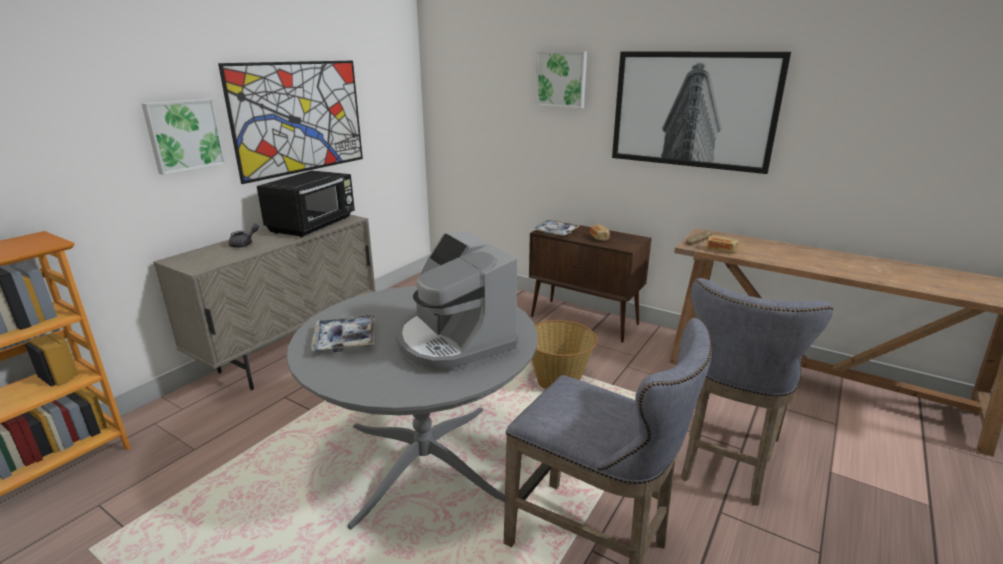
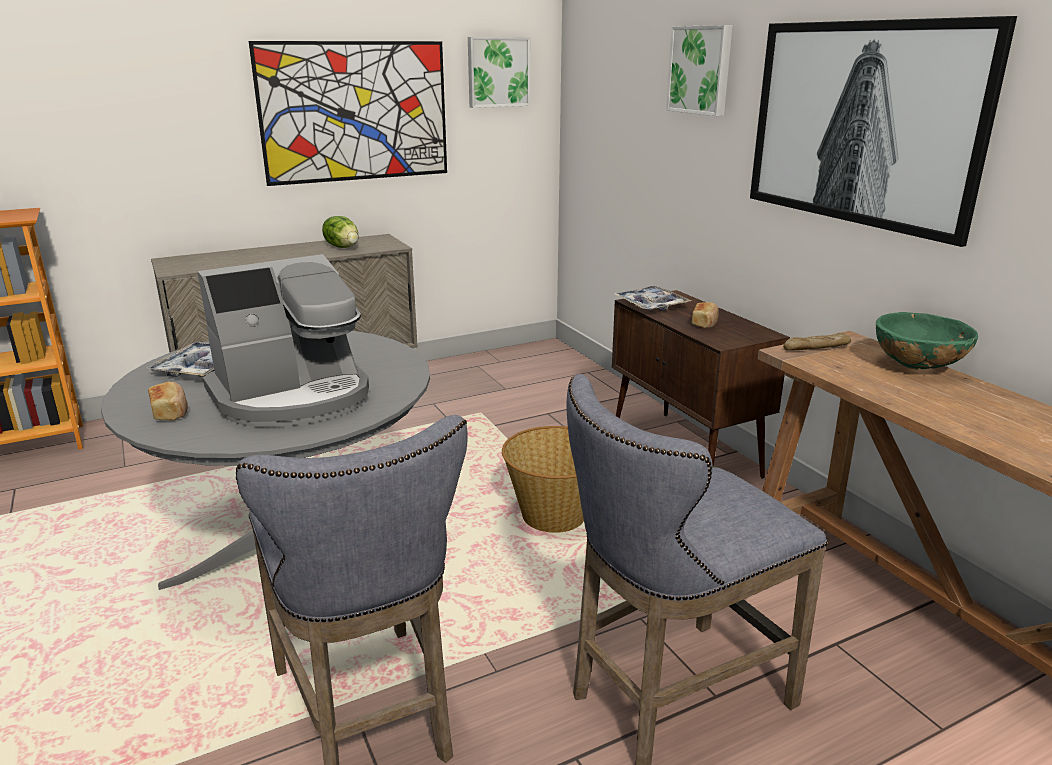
camera: 30 degrees right, 0 degrees up
(184, 135) = (200, 122): picture -> picture (498, 72)
(245, 244) = (248, 255): grey teapot -> none
(313, 225) = (343, 247): black microwave -> lettuce
(453, 342) = (293, 397): coffee machine -> coffee machine turned 120 degrees counterclockwise
(721, 250) = (829, 367): bread -> bread (170, 411)
(754, 242) = (917, 368): none -> green bowl

